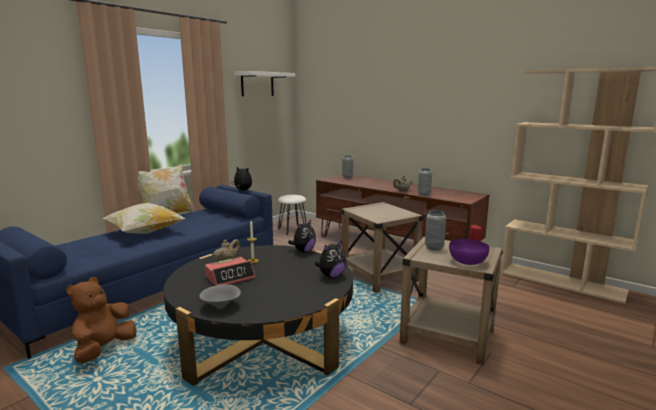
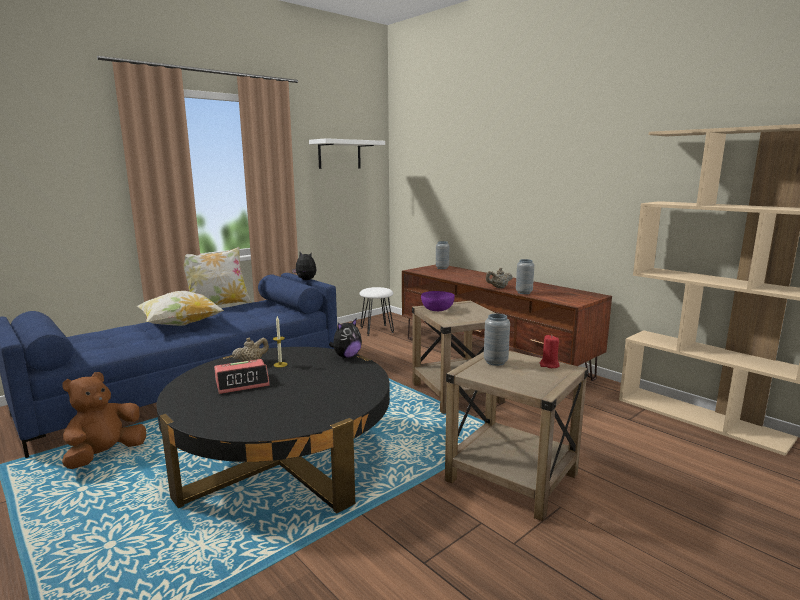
camera: 10 degrees right, 0 degrees up
(221, 306) = (210, 417): grey bowl -> none
(331, 276) = (361, 389): plush toy -> none
(468, 261) = (528, 383): purple bowl -> purple bowl (437, 309)

